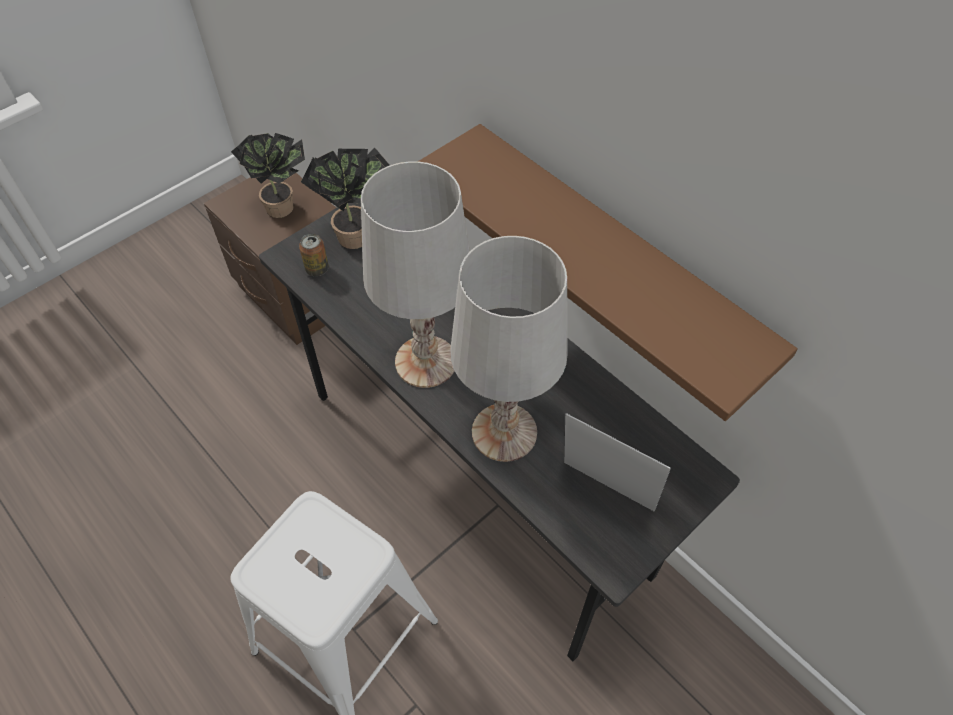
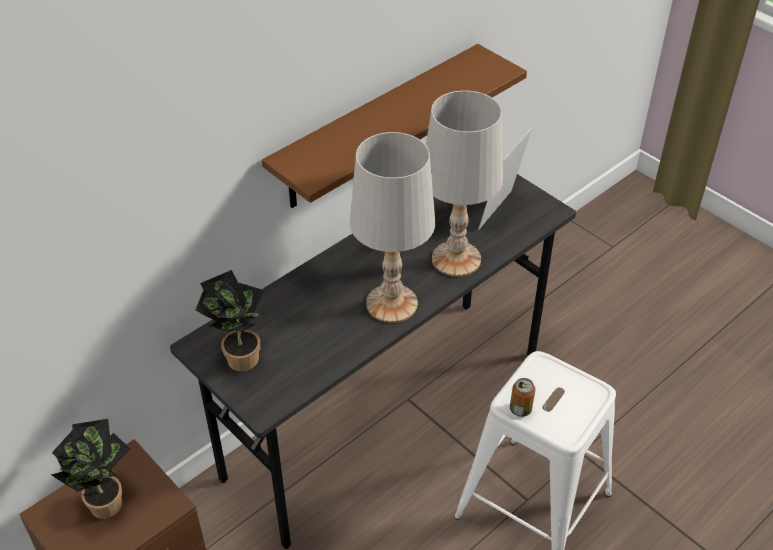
camera: 90 degrees left, 10 degrees down
(317, 269) = (282, 383): can -> can (520, 409)

